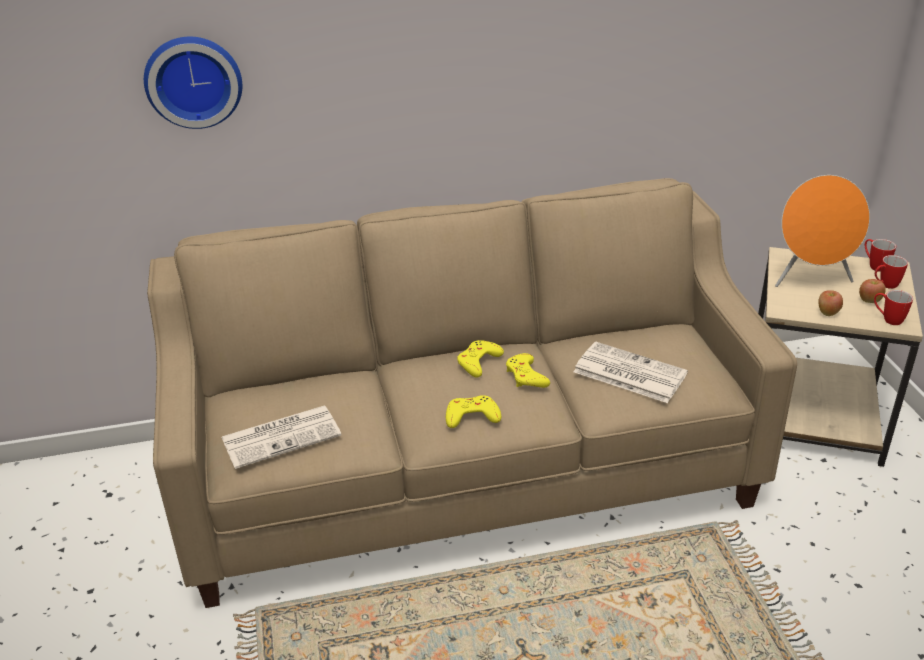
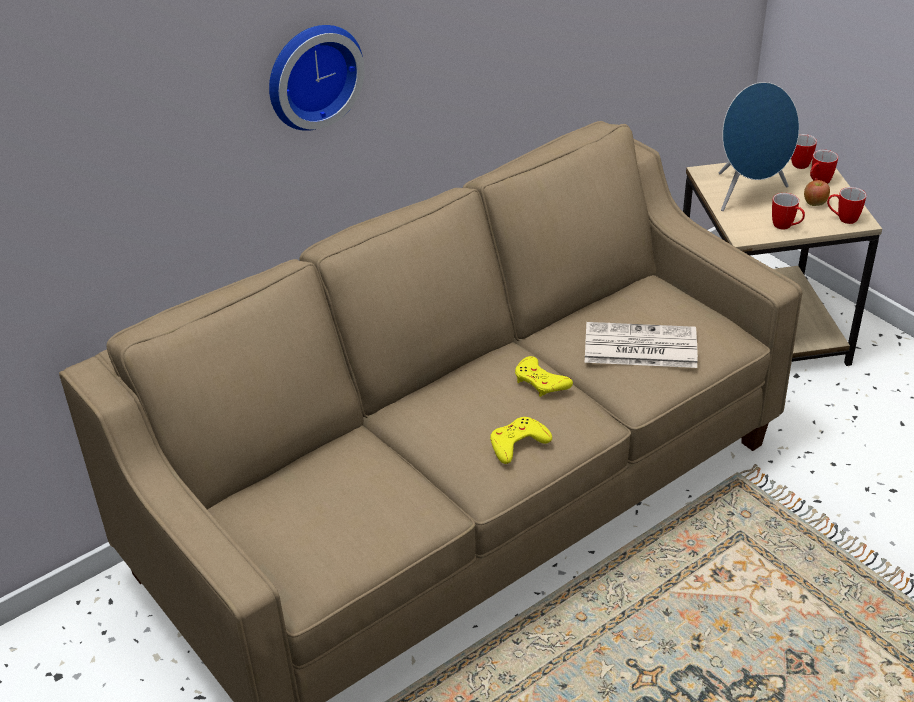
camera: 25 degrees left, 5 degrees up
(193, 80) = (90, 139): wall clock -> wall clock (311, 74)
(282, 436) = (331, 533): newspaper -> none
(478, 362) = (480, 381): yellow game controller -> none
(811, 280) = (749, 194): orange speaker -> blue speaker
(827, 313) = (786, 227): apple -> mug

